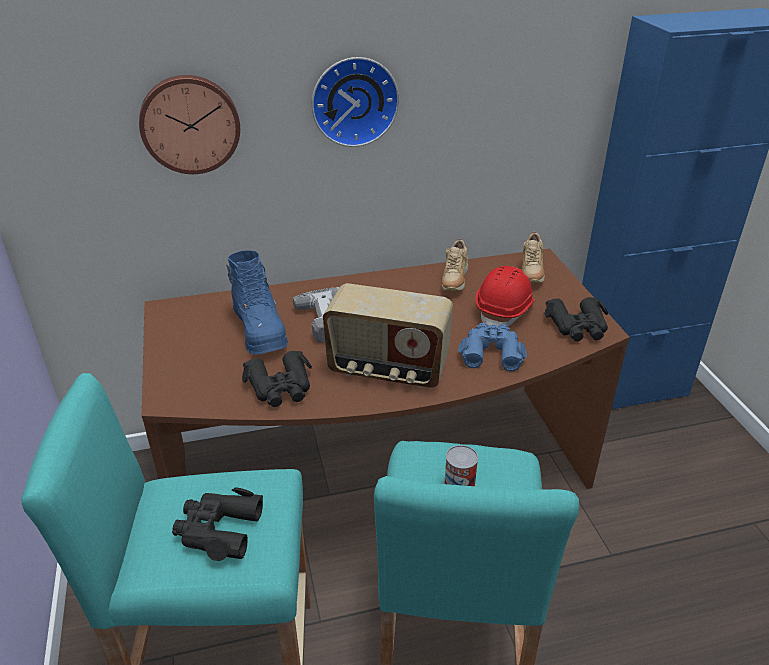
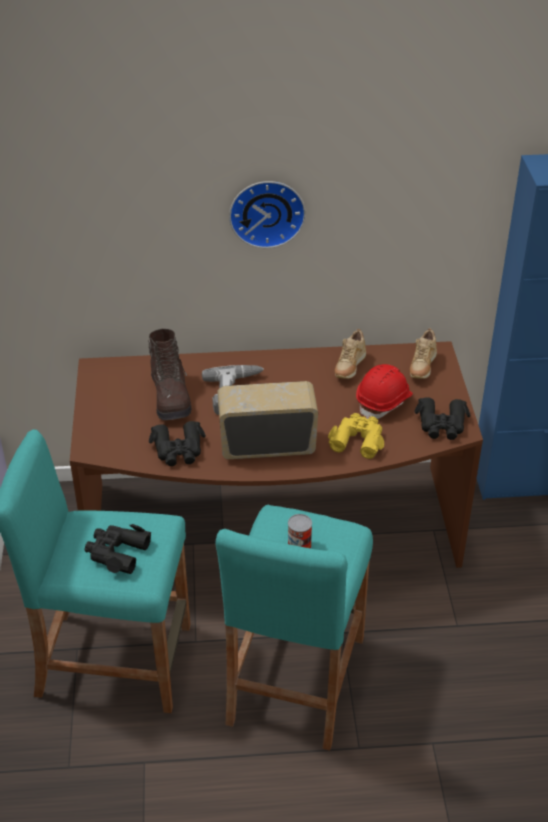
camera: 10 degrees right, 5 degrees up
(190, 124) = (128, 224): wall clock -> none
(260, 330) = (171, 397): blue boot -> brown boot
(387, 369) = (267, 445): radio -> radio turned 150 degrees clockwise
(491, 352) = (357, 439): blue binoculars -> yellow binoculars

